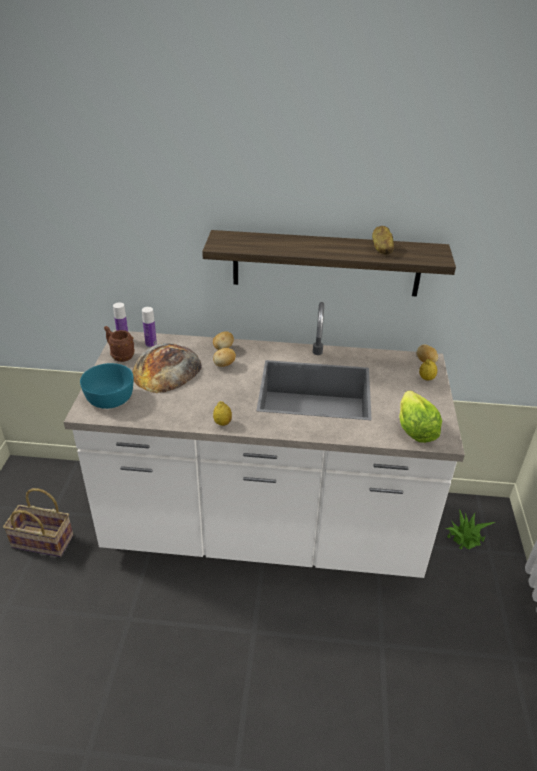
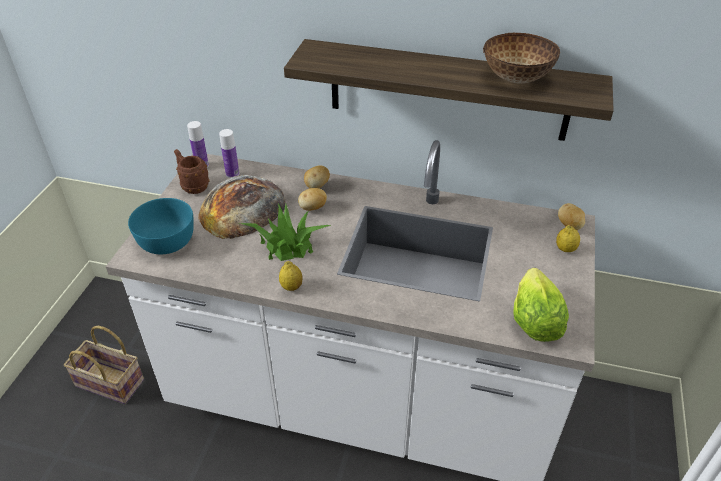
camera: 10 degrees right, 5 degrees up
(381, 249) = (517, 78): potato -> bowl
(465, 536) = (604, 438): potted plant -> potted plant (287, 245)

